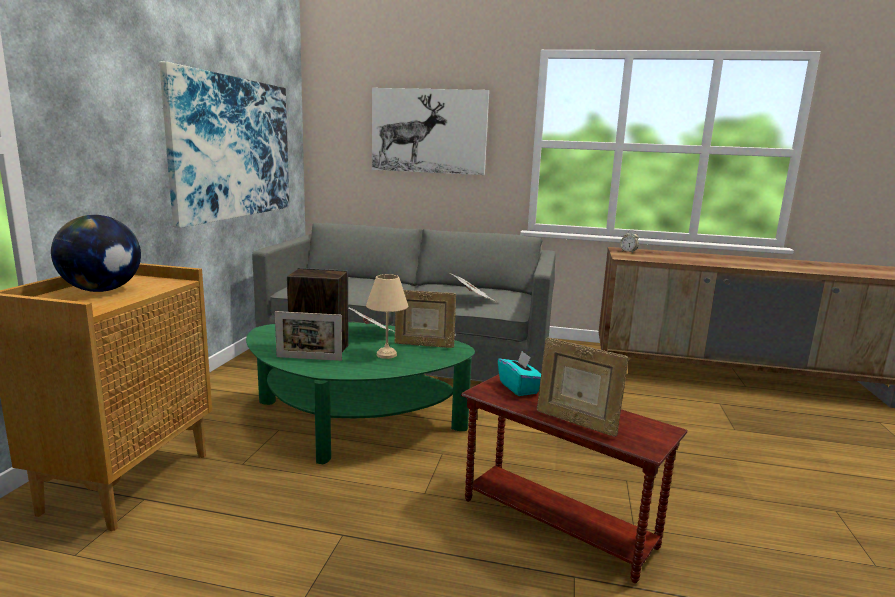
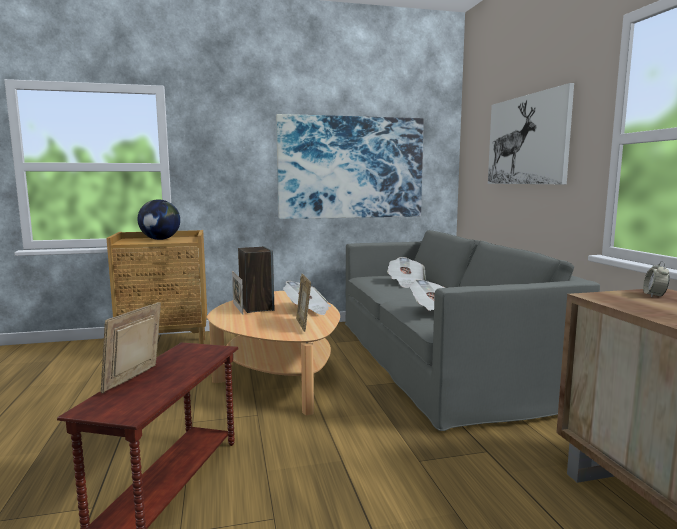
camera: 65 degrees right, 5 degrees down
(353, 423) = (278, 375): green coffee table -> beige coffee table
(356, 284) = (406, 283): none -> newspaper
(385, 355) = (266, 321): beige table lamp -> none
(519, 388) = (202, 355): turquoise tissue box -> none

